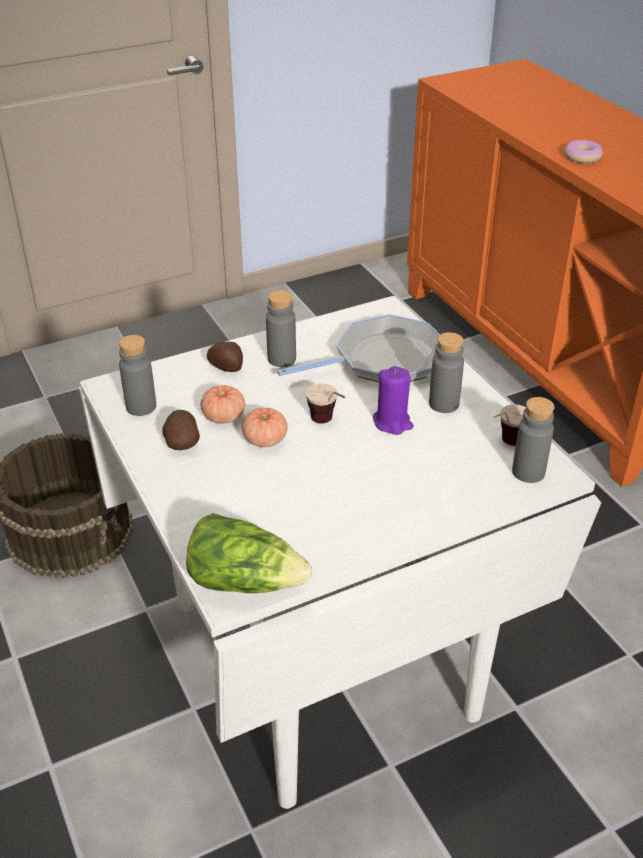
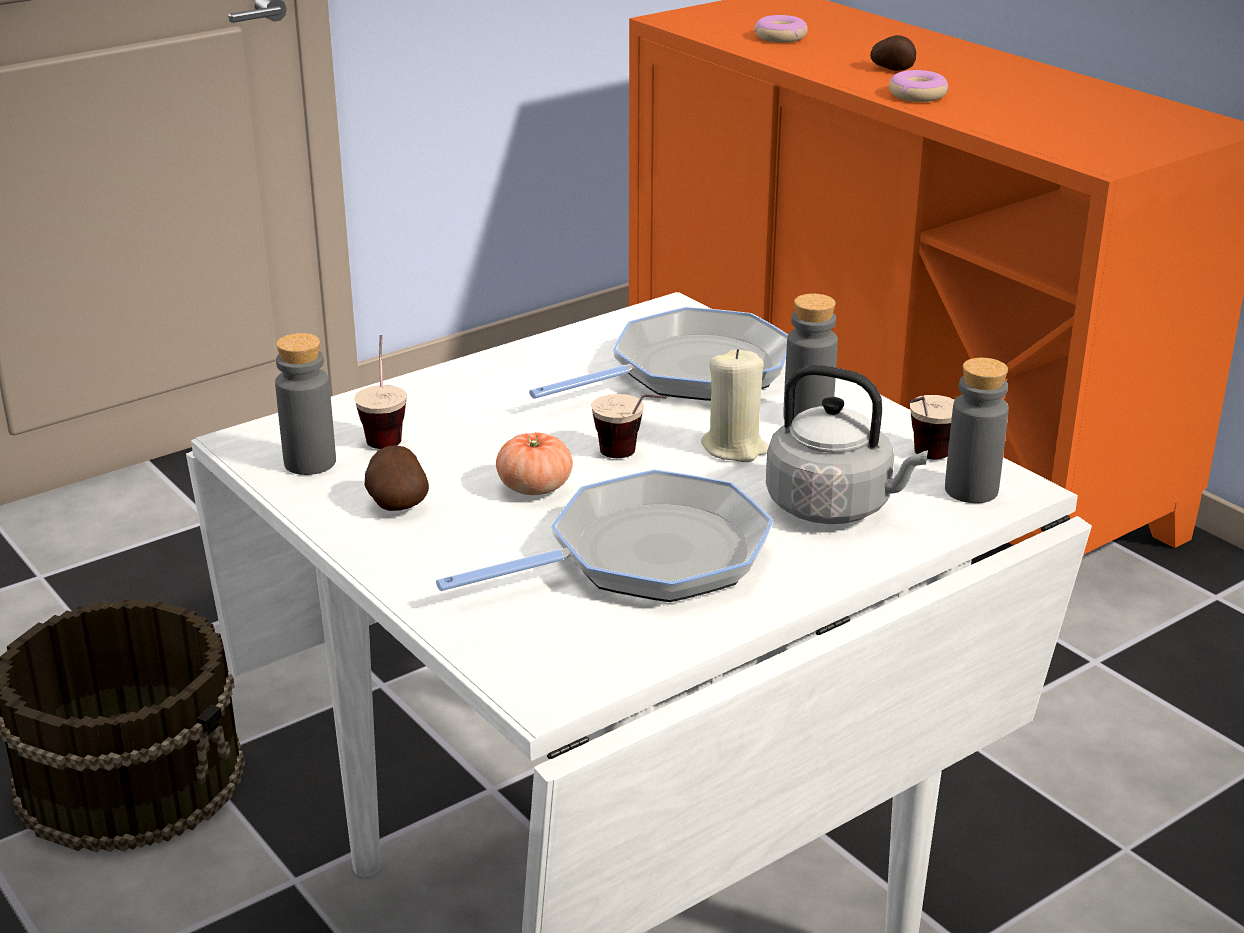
camera: 10 degrees left, 10 degrees down
(189, 388) = (384, 432): none -> cup
(223, 416) = (455, 464): tomato -> none
(227, 368) = (439, 401): potato -> potato (893, 69)
(245, 581) = (567, 672): lettuce -> none
(281, 359) = (525, 383): grey bottle -> none
(316, 500) = (647, 556): none -> frying pan
(392, 423) = (735, 448): purple candle -> beige candle
(440, 475) = (835, 507): none -> grey kettle
(509, 101) = (780, 37): none -> donut

